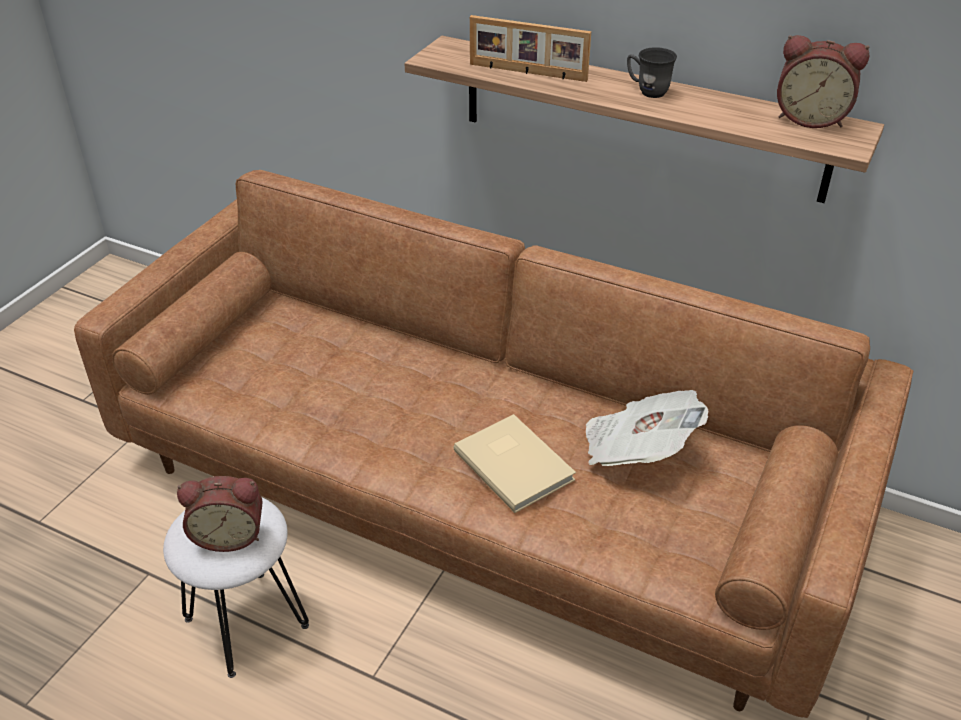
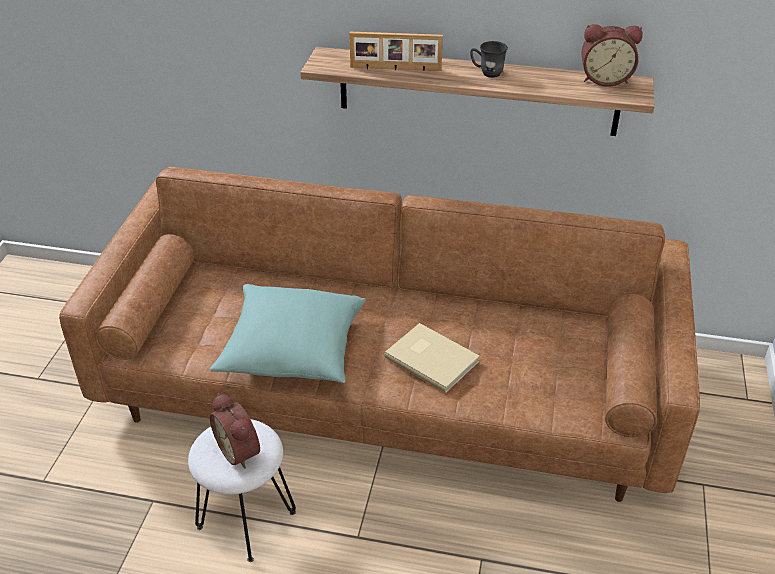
camera: 15 degrees left, 0 degrees up
(229, 534) = (241, 450): alarm clock -> alarm clock turned 75 degrees clockwise
(345, 419) = (293, 349): none -> turquoise pillow
(637, 449) = (514, 332): newspaper -> none

